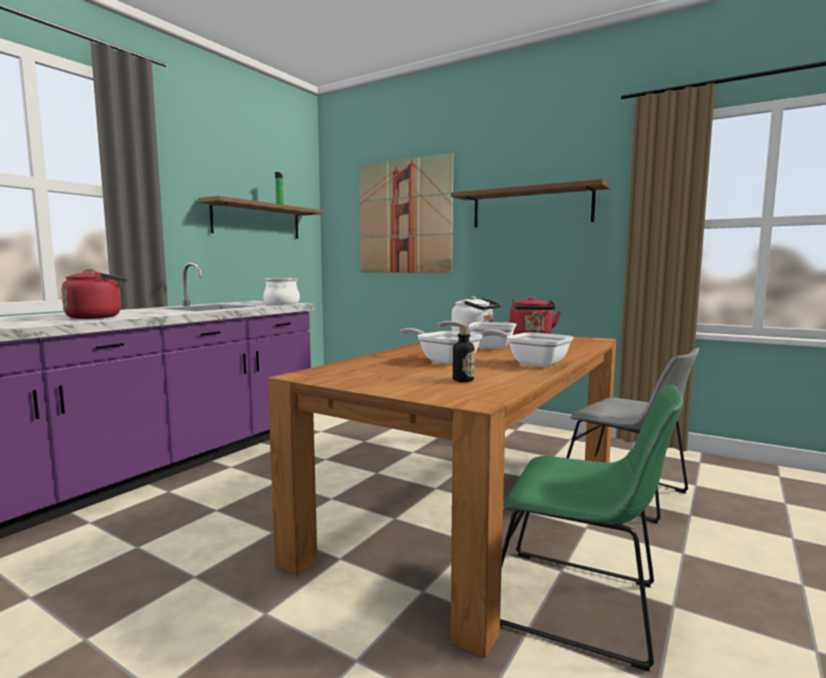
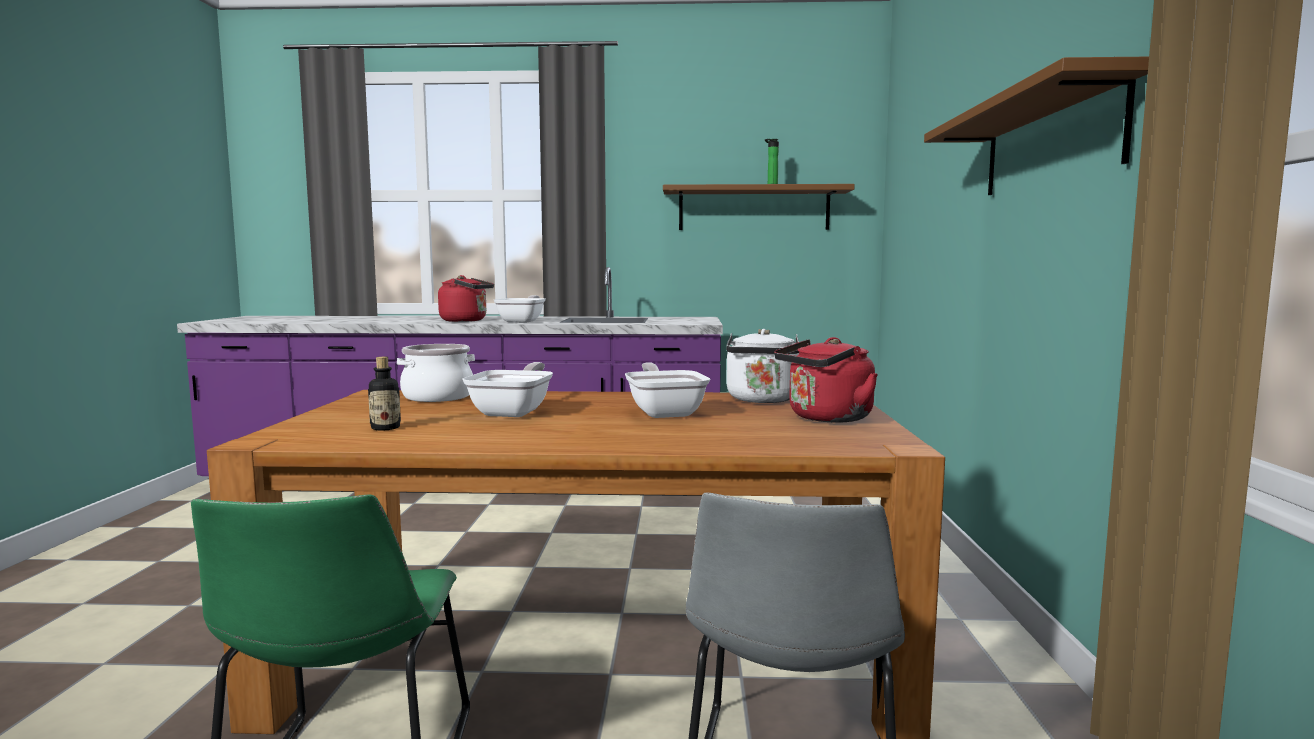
camera: 60 degrees right, 0 degrees up
(281, 303) = (692, 322): cooking pot -> cooking pot (438, 397)
(404, 217) = (934, 183): picture -> none
(532, 363) = (542, 437): frying pan -> frying pan (523, 321)

